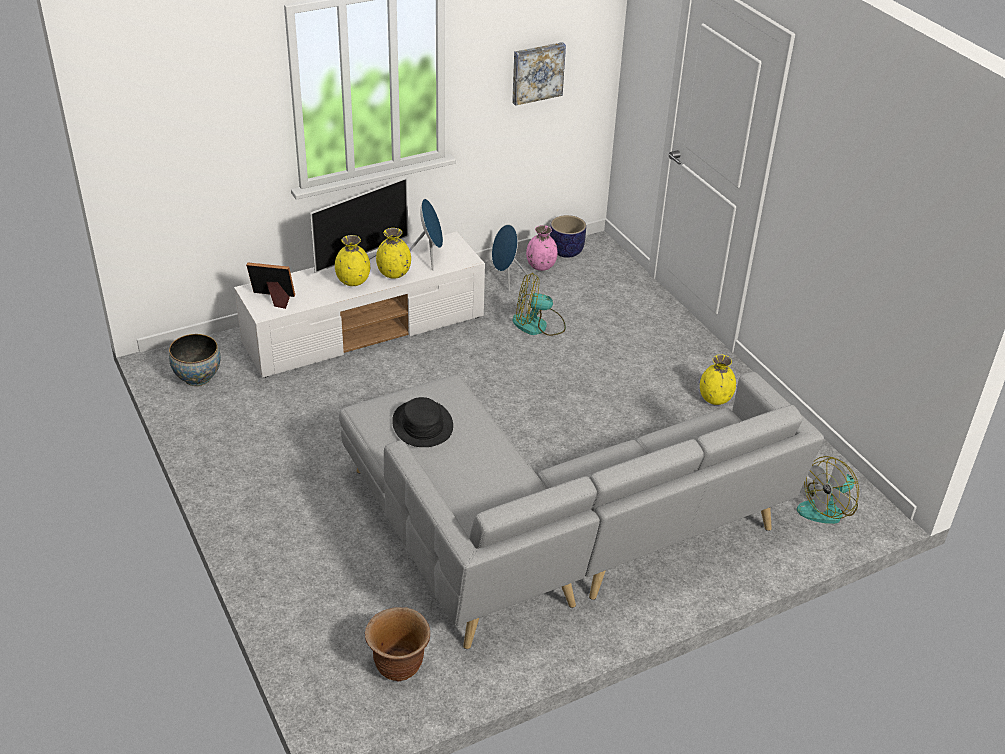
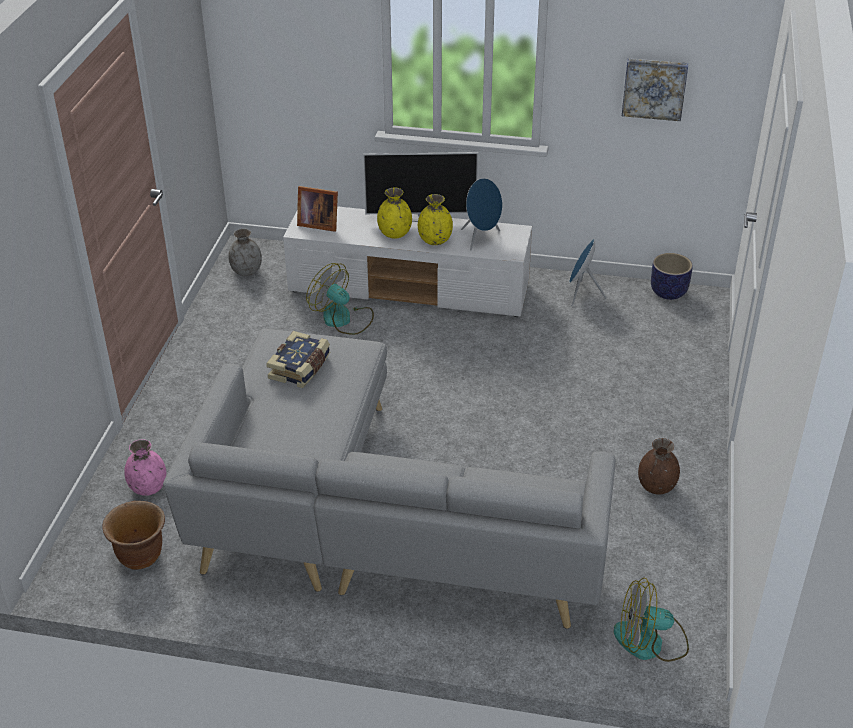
camera: 40 degrees right, 0 degrees up
(198, 378) = (246, 271): bowl -> grey vase
(273, 299) = (317, 223): picture frame -> picture frame turned 150 degrees clockwise
(422, 425) = (301, 368): black hat -> book
(538, 325) = (563, 346): fan -> fan (343, 319)
(540, 266) = (627, 296): pink vase -> pink vase (148, 487)
(715, 399) = (656, 487): yellow vase -> brown vase

